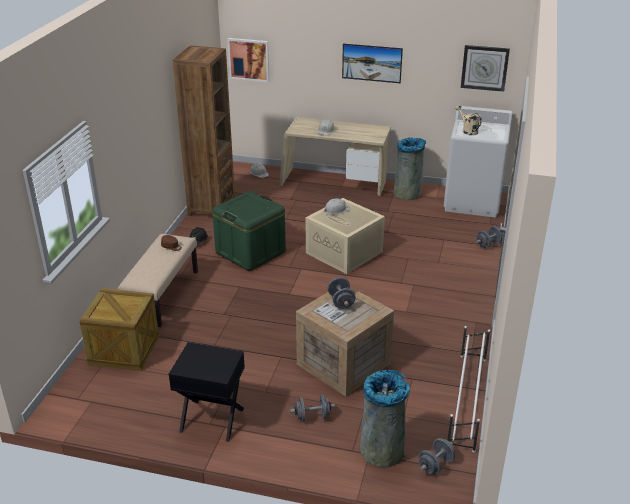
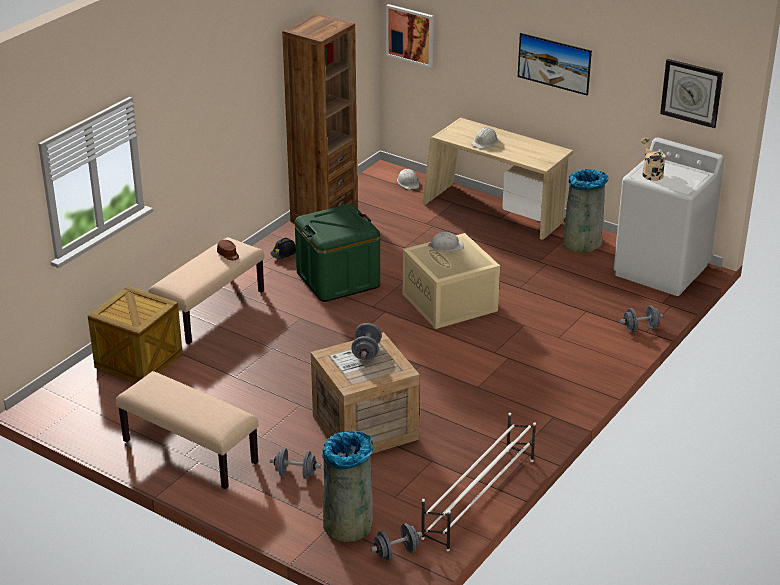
camera: 20 degrees right, 0 degrees up
(211, 420) = (189, 452): black nightstand -> beige bench

